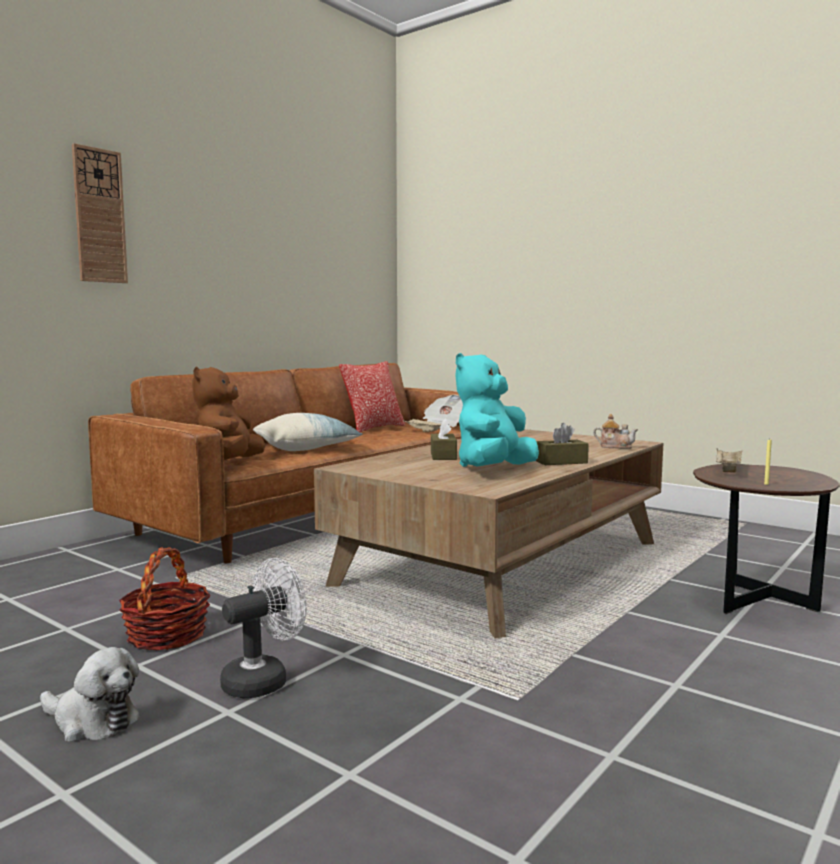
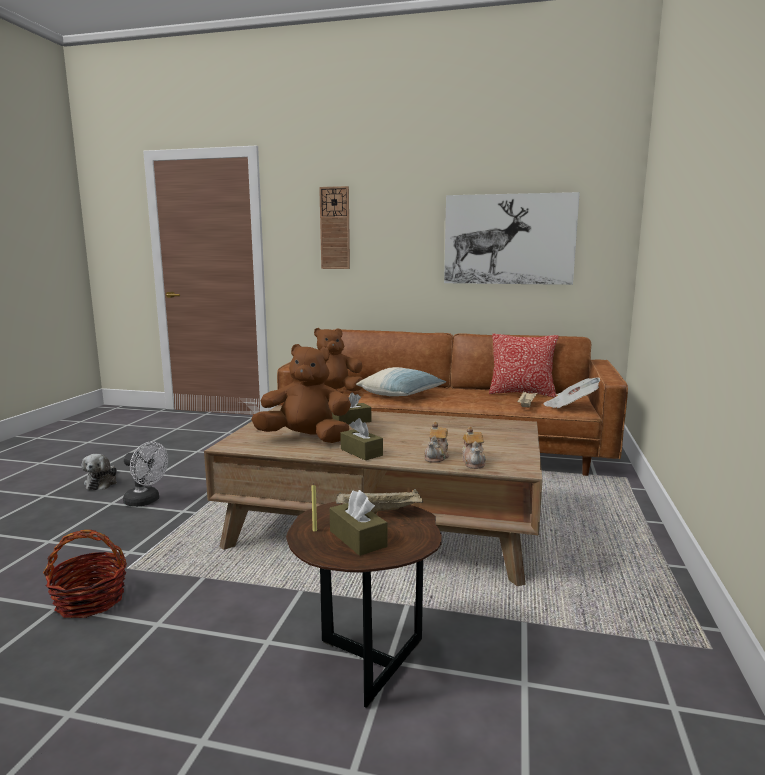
camera: 65 degrees right, 5 degrees up
(167, 635) = (195, 469): basket -> basket (90, 600)
(306, 257) = (509, 239): none -> picture
(493, 470) = (306, 439): turquoise plush toy -> brown plush toy
(593, 450) = (437, 457): none -> teapot
(783, 478) = (357, 539): none -> brown tissue box

